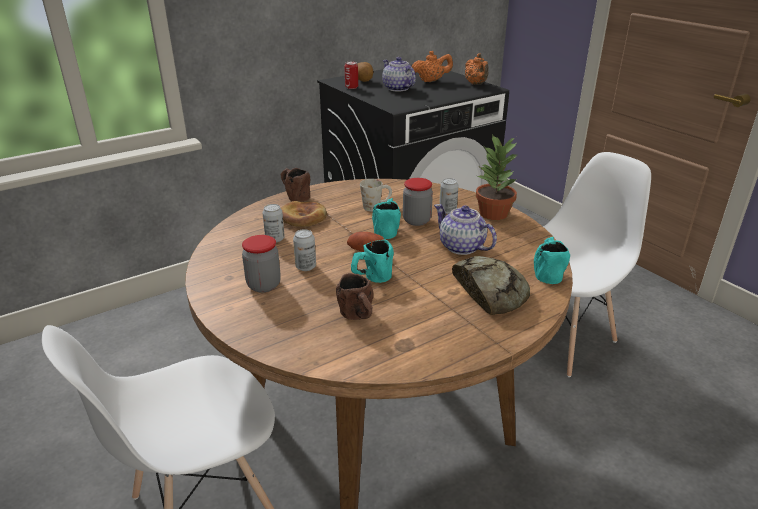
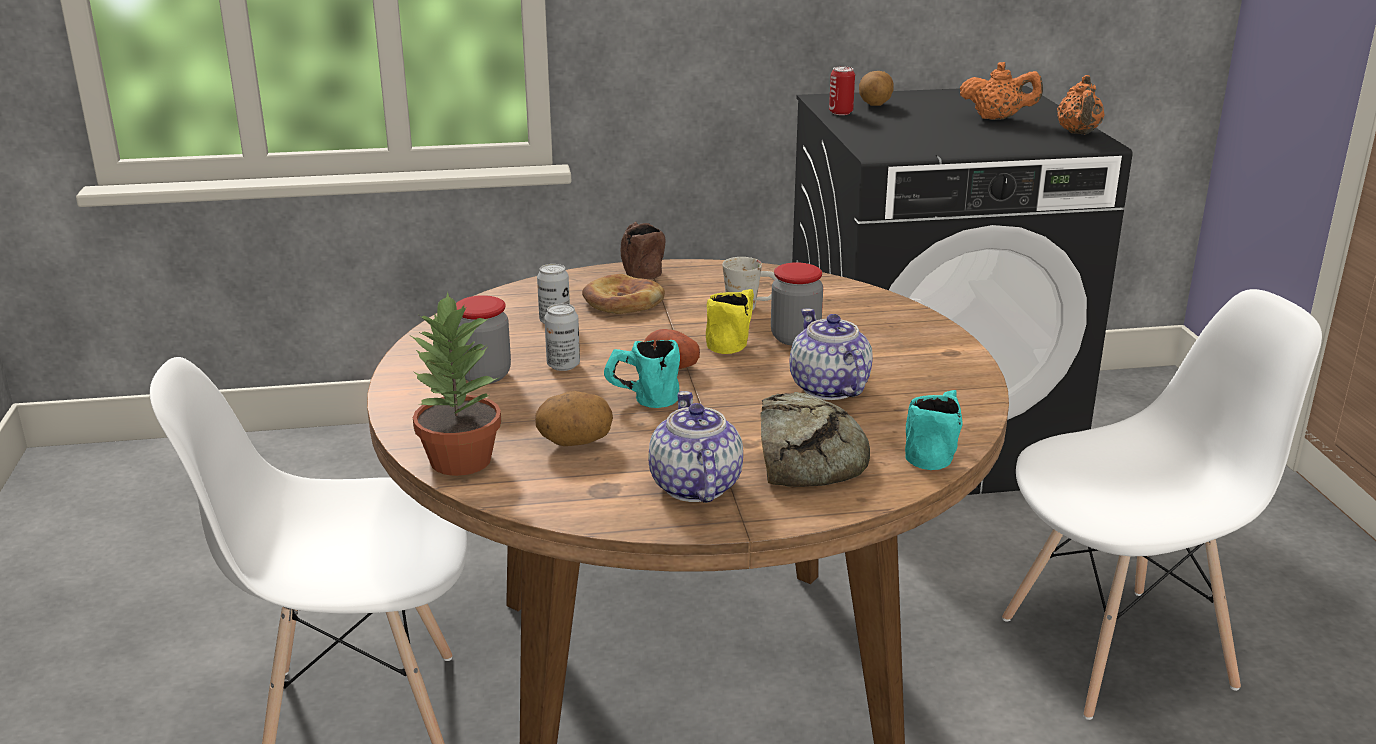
camera: 25 degrees right, 5 degrees down
(359, 317) = (575, 442): brown mug -> potato
(386, 229) = (733, 341): turquoise mug -> yellow mug
(398, 88) = (920, 124): teapot -> teapot (694, 487)
(447, 211) = (863, 334): can -> none
(494, 214) = (939, 353): potted plant -> potted plant (460, 461)

